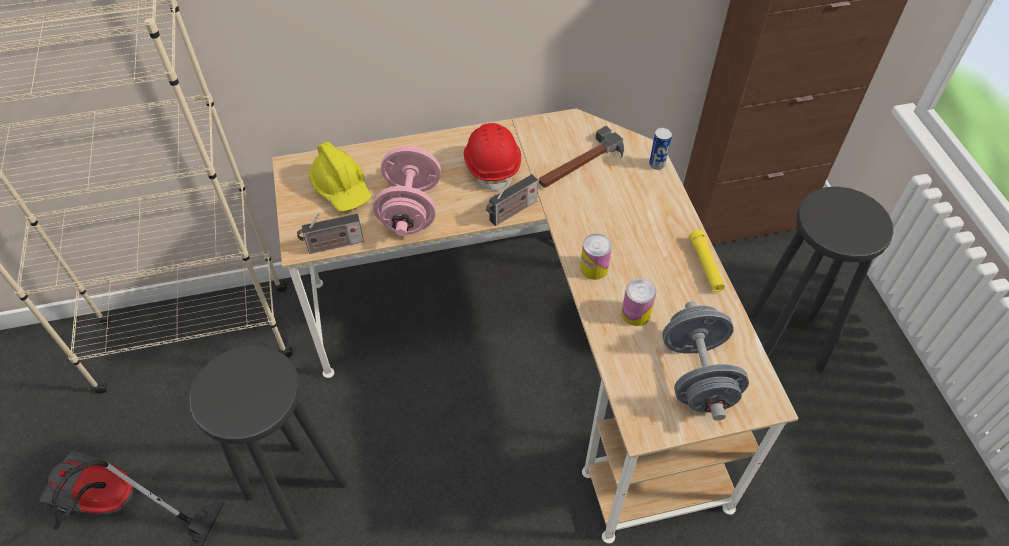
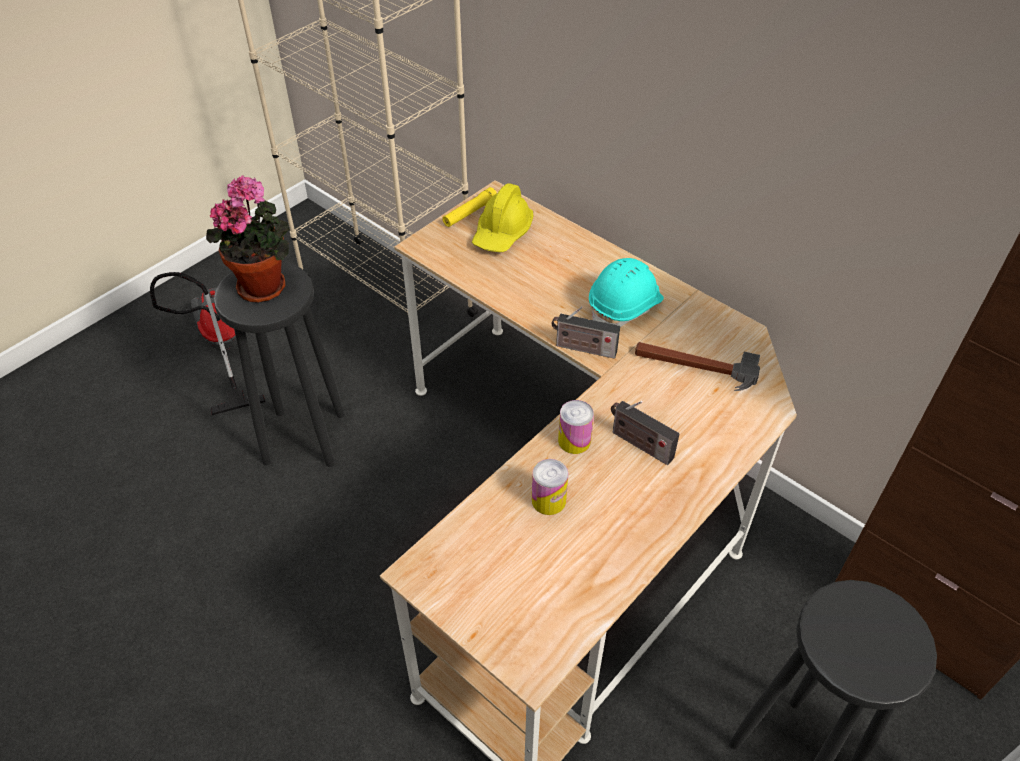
camera: 55 degrees right, 5 degrees down
(237, 384) = (265, 285): none -> potted plant
(333, 245) = (439, 261): radio -> radio (639, 444)
(410, 209) = (520, 284): pink dumbbell -> none
(492, 165) = (625, 307): red hard hat -> turquoise hard hat
(657, 164) = (761, 424): can -> none
(697, 376) = (515, 589): grey dumbbell -> none
(705, 265) = (665, 530): yellow flashlight -> yellow flashlight (470, 213)

